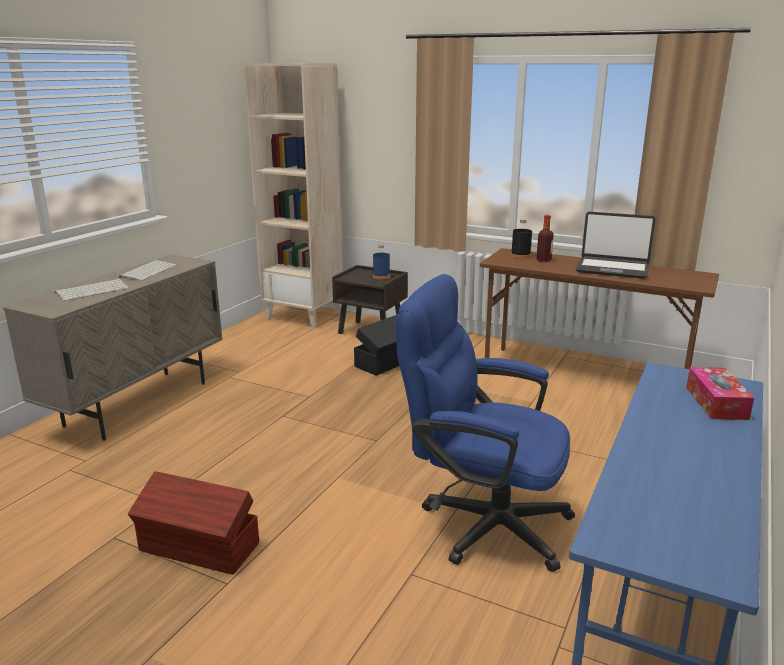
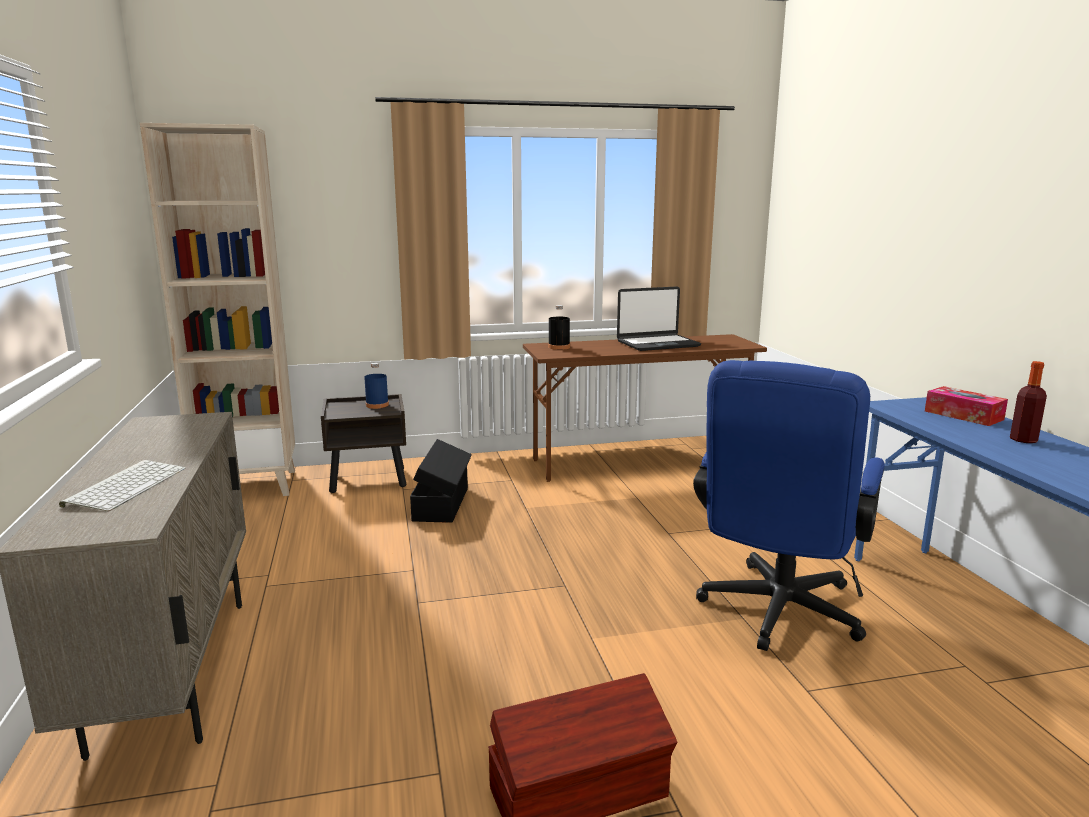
camera: 40 degrees left, 5 degrees down
(148, 271) = (155, 443): keyboard -> none
(482, 522) = (776, 615): blue office chair -> blue office chair turned 45 degrees counterclockwise
(543, 260) = (587, 347): bottle -> bottle (1023, 440)

